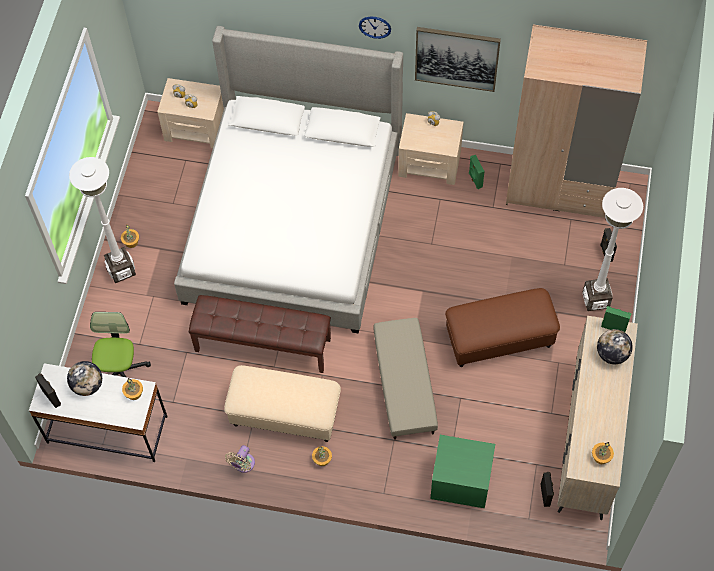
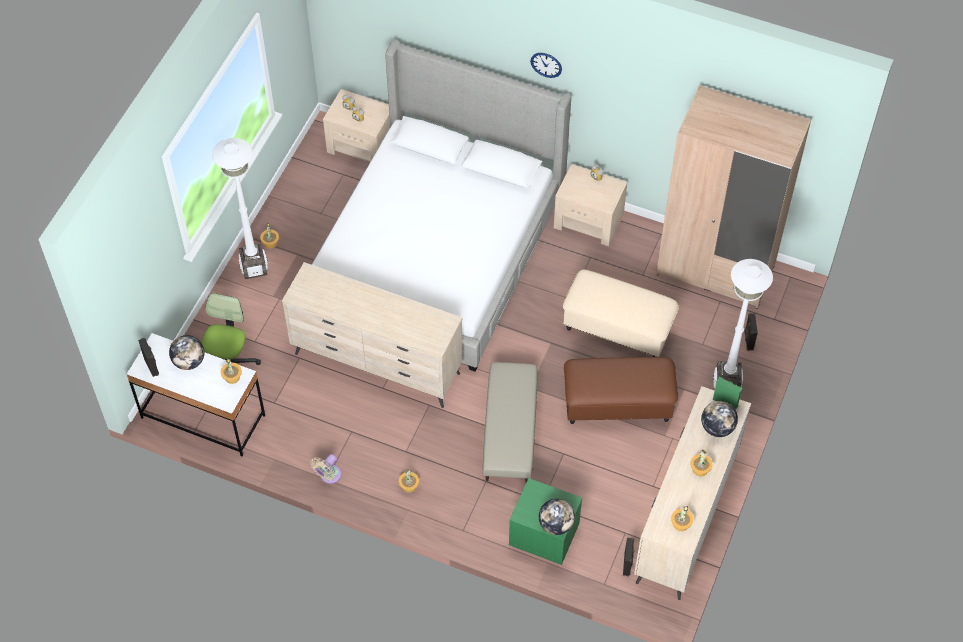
camera: 10 degrees right, 5 degrees down
(263, 344) = (377, 364): brown bench -> beige dresser
(285, 414) = (383, 435): beige ottoman -> beige ottoman (618, 328)
(456, 58) = (624, 111): picture -> none
(475, 180) = (630, 245): green speaker -> none
(477, 476) = (556, 524): none -> globe
(605, 399) = (700, 469): none -> potted plant

